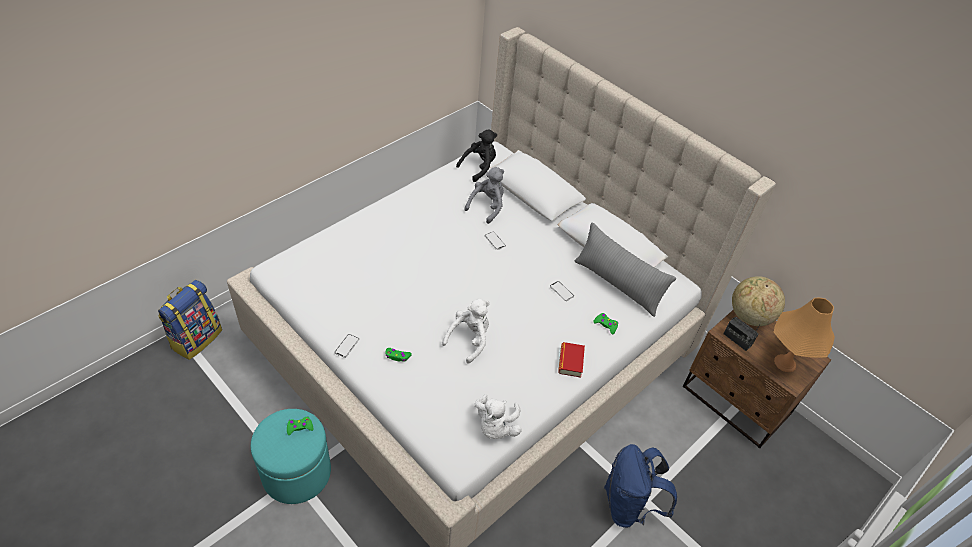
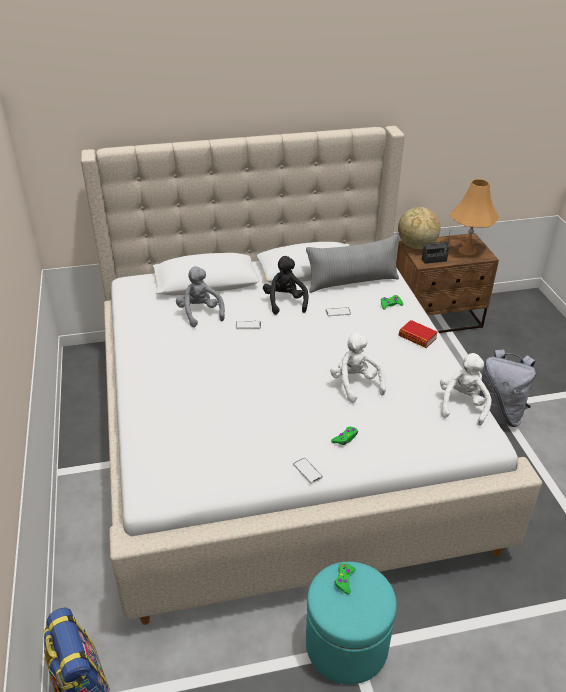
camera: 55 degrees left, 10 degrees down
(479, 167) = (143, 299): black plush toy -> black plush toy (285, 302)
(495, 427) = (462, 405): white plush toy -> white plush toy turned 120 degrees counterclockwise
(629, 505) = (498, 415): blue backpack -> grey backpack

